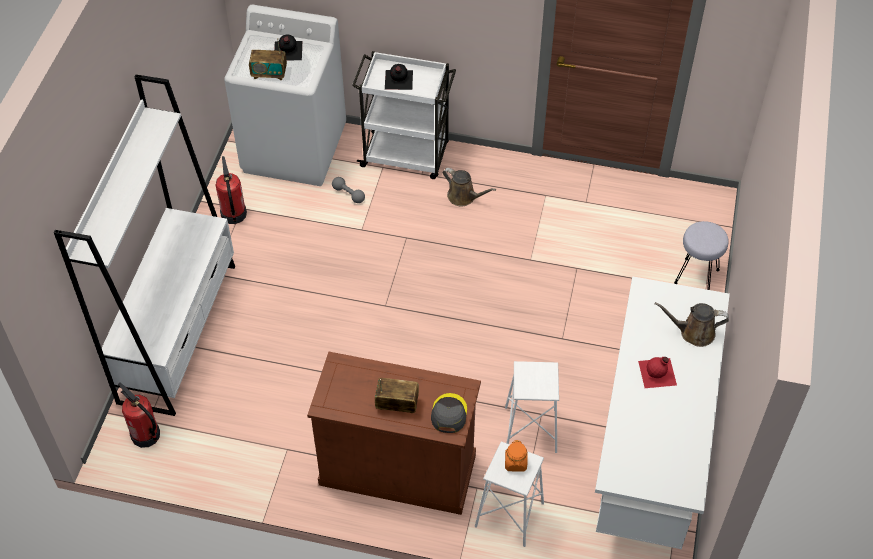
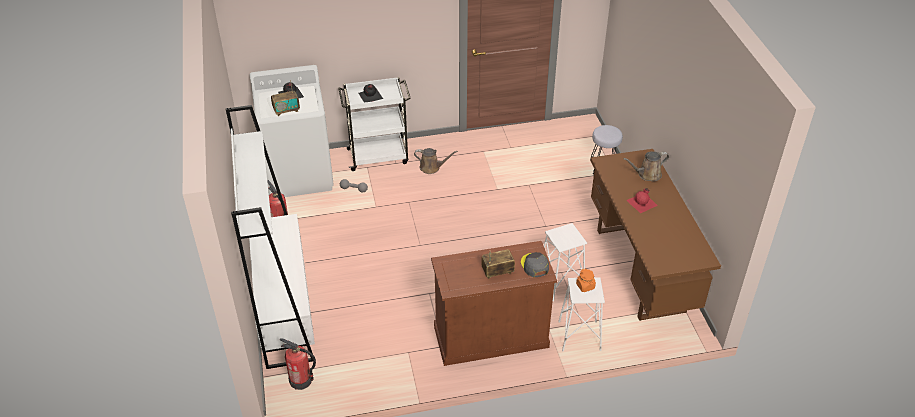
camera: 25 degrees left, 10 degrees down
(650, 453) = (640, 270): white desk -> brown desk

